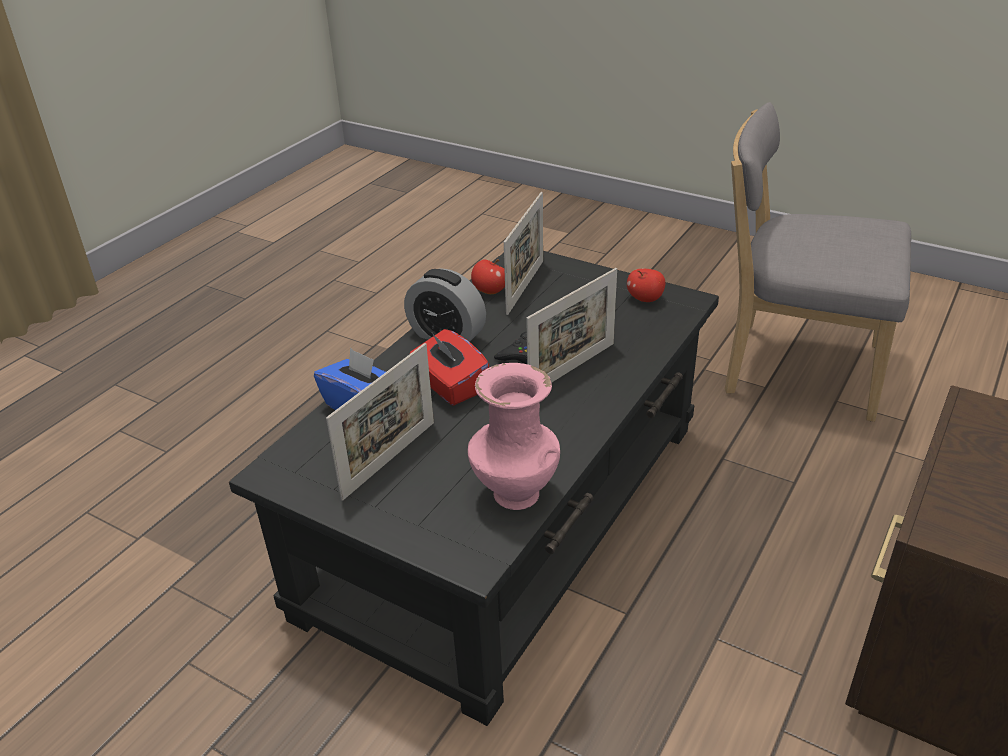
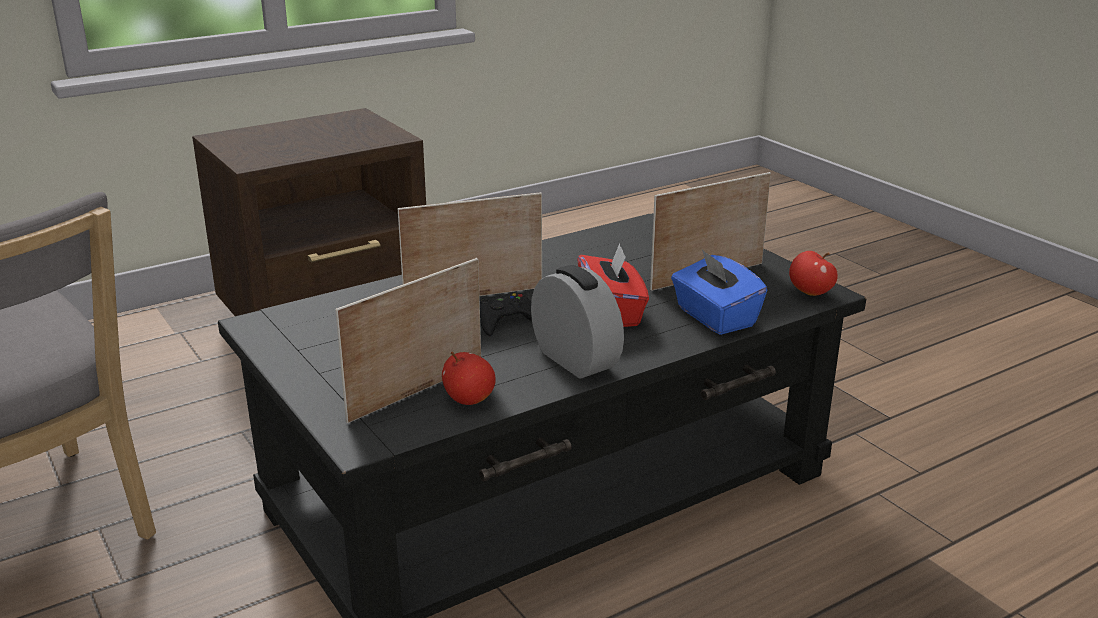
camera: 155 degrees left, 10 degrees down
(514, 494) = (616, 238): pink vase -> none
(645, 299) = (300, 336): apple -> apple (810, 292)

